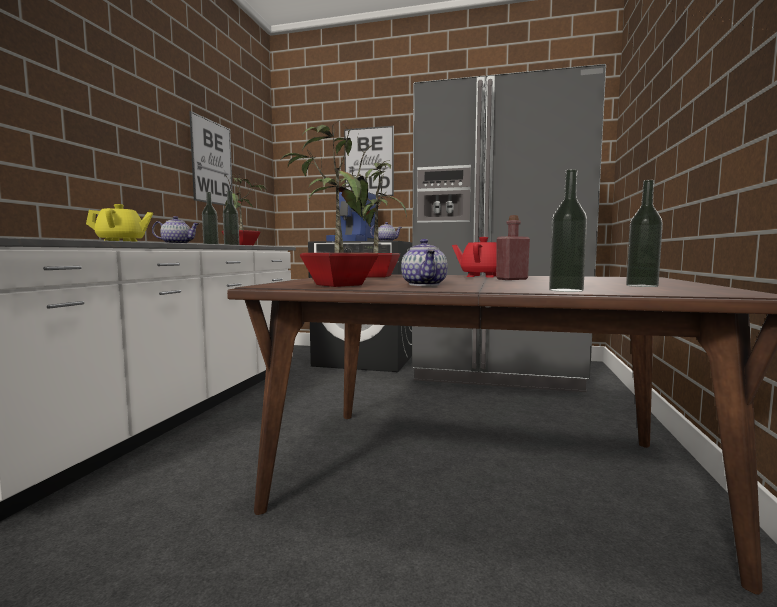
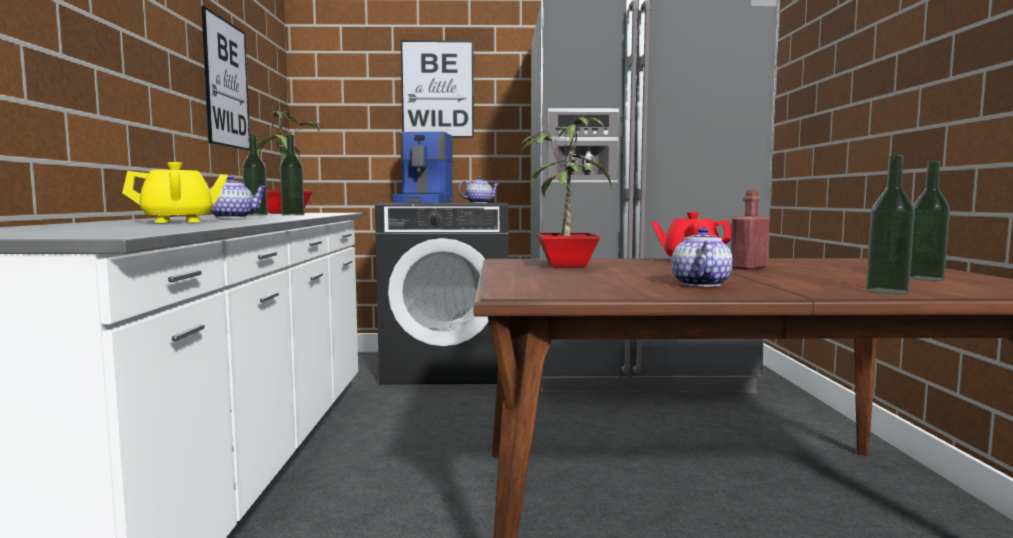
camera: 15 degrees left, 0 degrees up
(337, 285) = (597, 289): potted plant -> none
(425, 285) = (699, 284): teapot -> teapot turned 150 degrees counterclockwise

